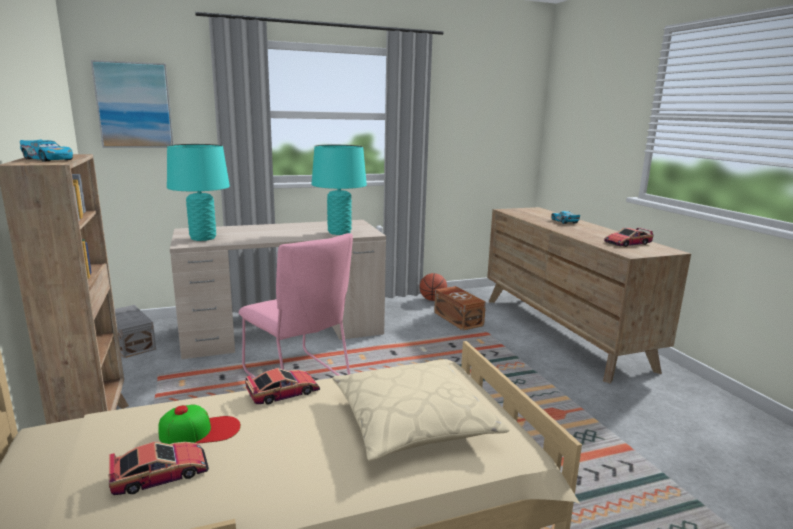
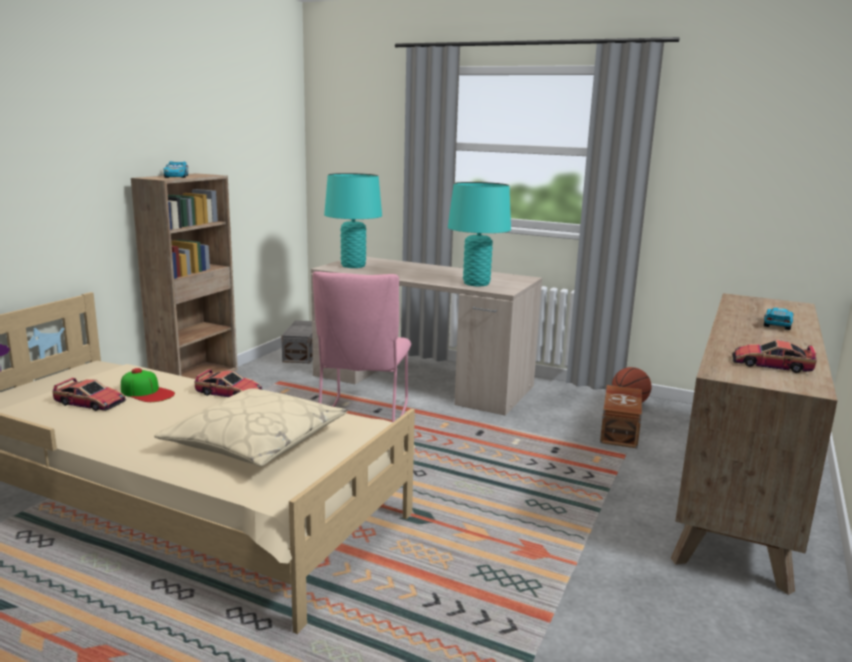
camera: 45 degrees right, 0 degrees up
(134, 105) = (347, 135): picture -> none

